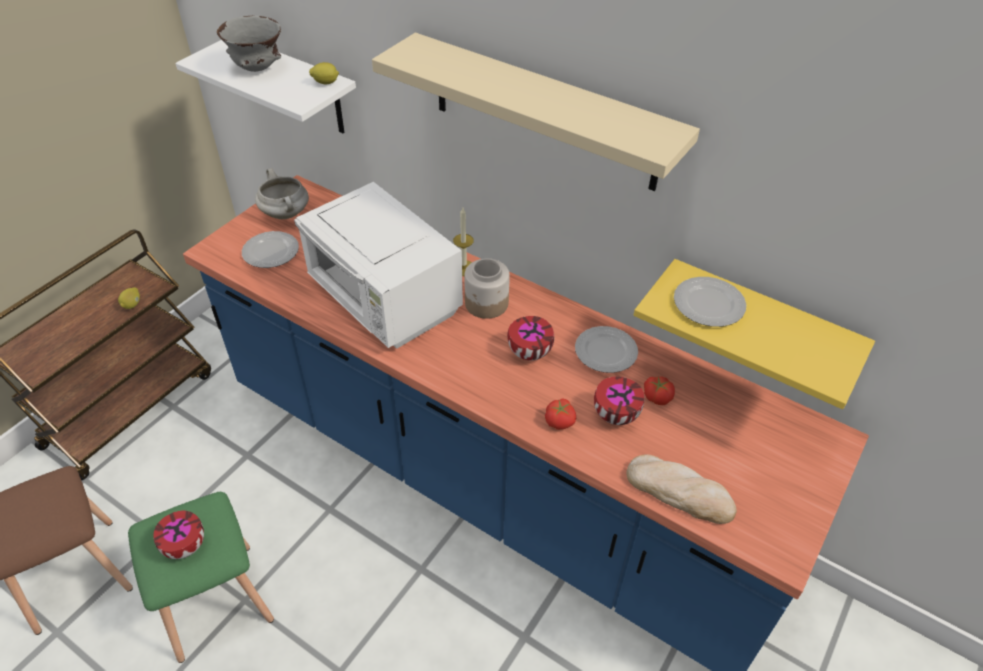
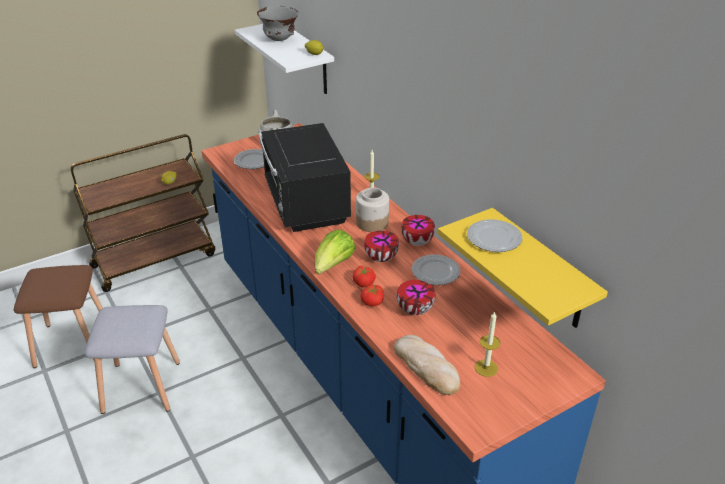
camera: 25 degrees right, 10 degrees down
(184, 547) = (123, 326): bowl -> bowl (416, 242)
(214, 600) = (141, 385): green stool -> grey stool
(384, 300) = (305, 204): white microwave -> black microwave
(478, 384) = (333, 266): none -> lettuce
(544, 112) = (424, 85): beige shelf -> none
(657, 396) = (454, 308): tomato -> tomato (364, 282)
(743, 467) = (486, 368): none -> candle

